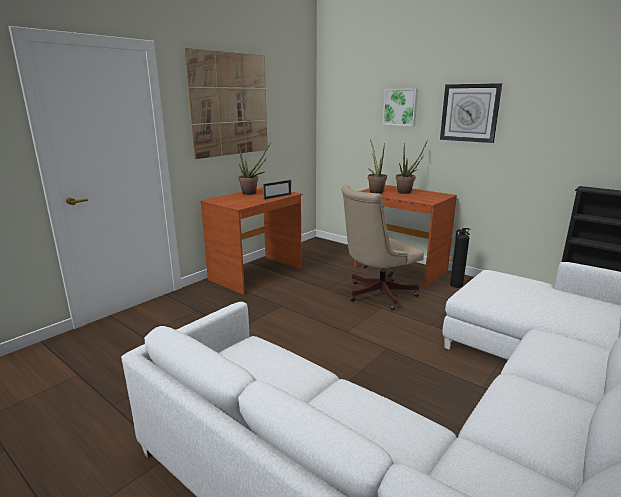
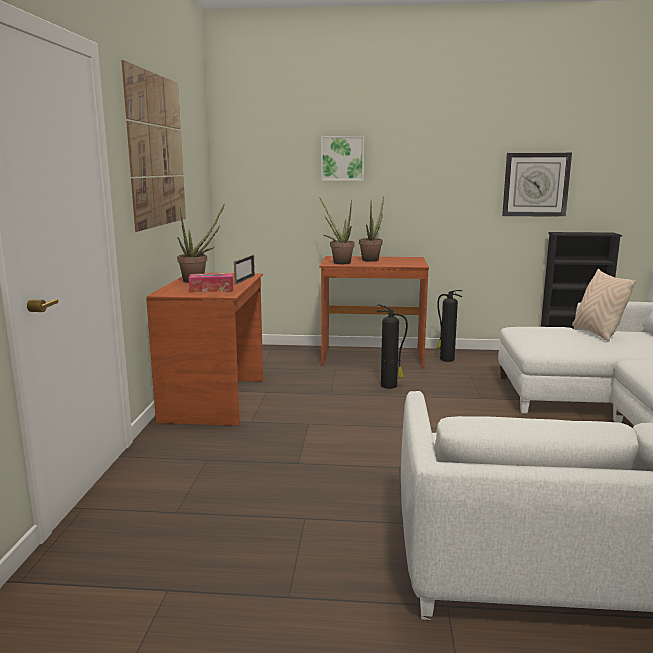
camera: 35 degrees left, 5 degrees down
(241, 201) = (211, 289): none -> tissue box
(376, 294) = (390, 386): beige office chair -> fire extinguisher
(469, 113) = (429, 163): wall clock -> wall clock (536, 184)
(556, 296) = (597, 333): none -> beige pillow

